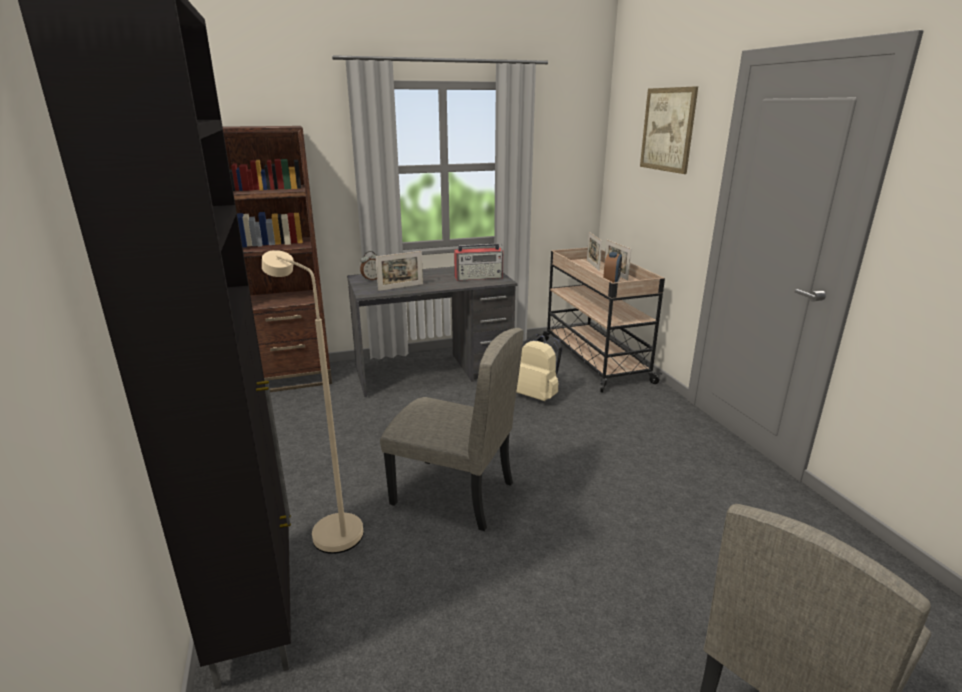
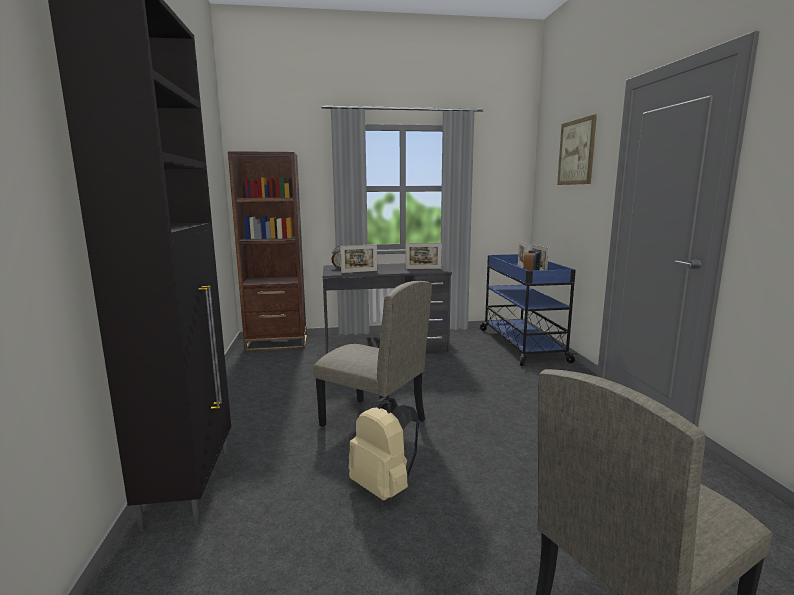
camera: 10 degrees right, 10 degrees down
(331, 528) = (268, 437): beige floor lamp -> none
(479, 277) = (423, 268): radio -> picture frame
(537, 396) = (465, 365): beige backpack -> beige backpack (384, 487)
(593, 359) = (521, 344): beige cart -> blue cart

